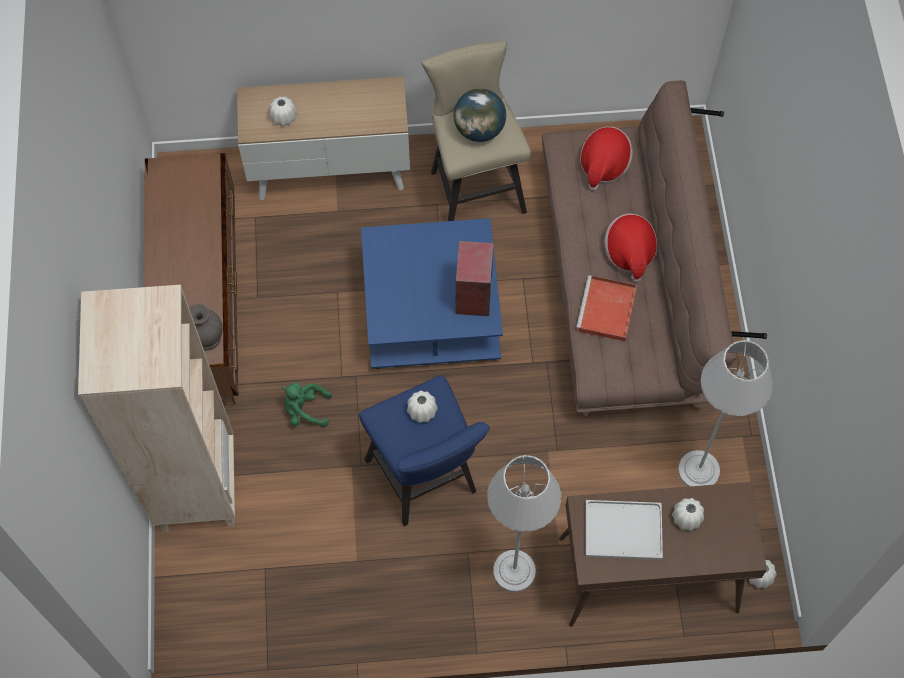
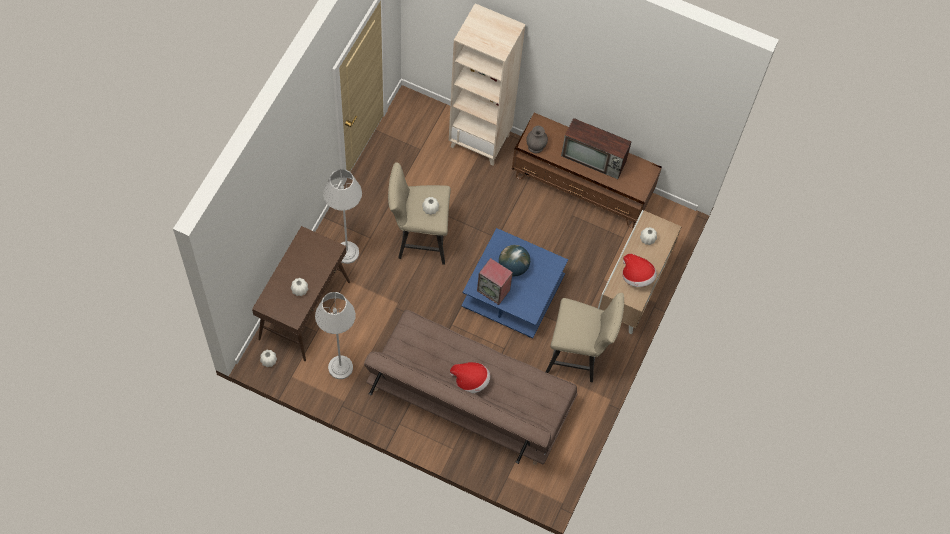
camera: 115 degrees right, 0 degrees up
(182, 248) = (594, 159): none -> television
(305, 410) = (492, 206): green plush toy -> none
(425, 481) = (418, 239): blue stool -> beige stool
(479, 129) = (578, 323): globe -> globe (513, 267)
(603, 165) = (534, 401): hat -> hat (637, 276)
(607, 311) = (443, 348): red tray -> none
(625, 529) = (313, 260): white tray -> none

